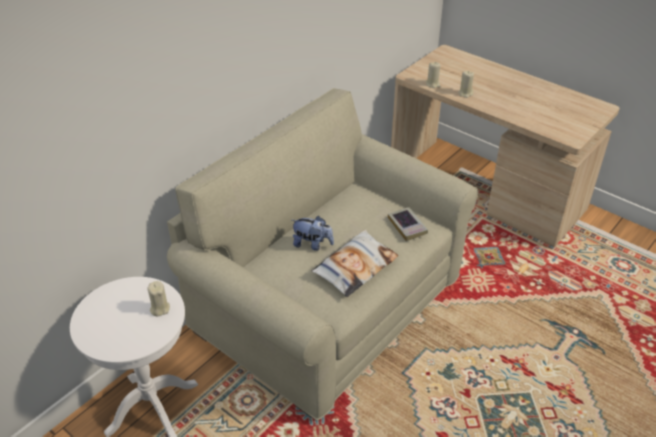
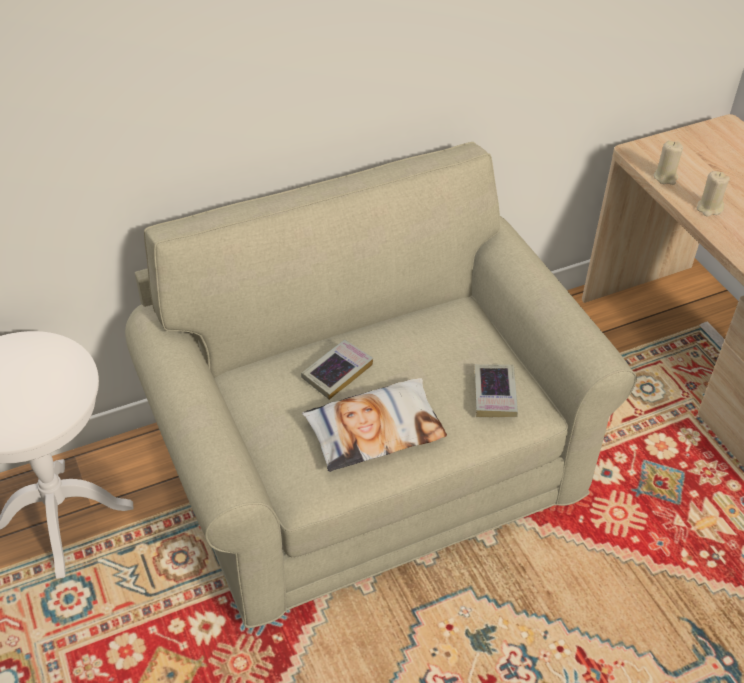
camera: 25 degrees right, 5 degrees up
(159, 308) = (60, 392): beige candle -> none
(312, 244) = (337, 372): plush toy -> book

